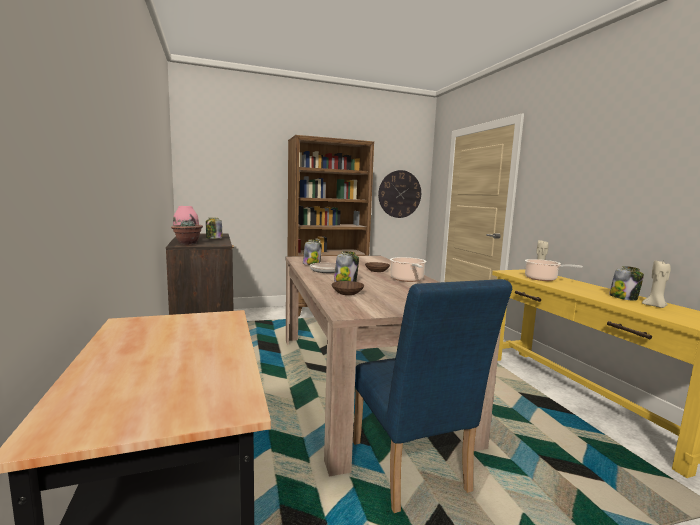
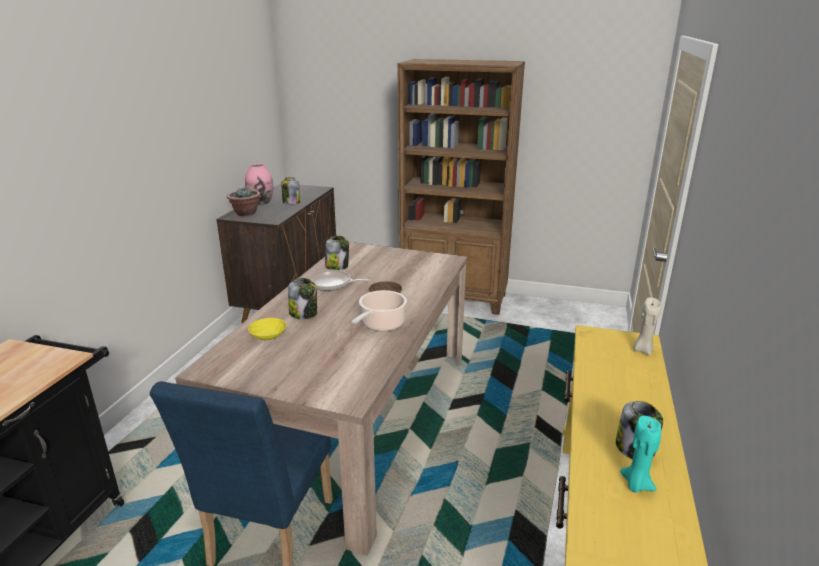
camera: 35 degrees right, 15 degrees up
(347, 292) = (269, 334): brown bowl -> yellow bowl
(399, 194) = (594, 139): wall clock -> none
(543, 279) = (608, 367): cooking pot -> none
(655, 306) = (636, 484): beige candle -> turquoise candle

